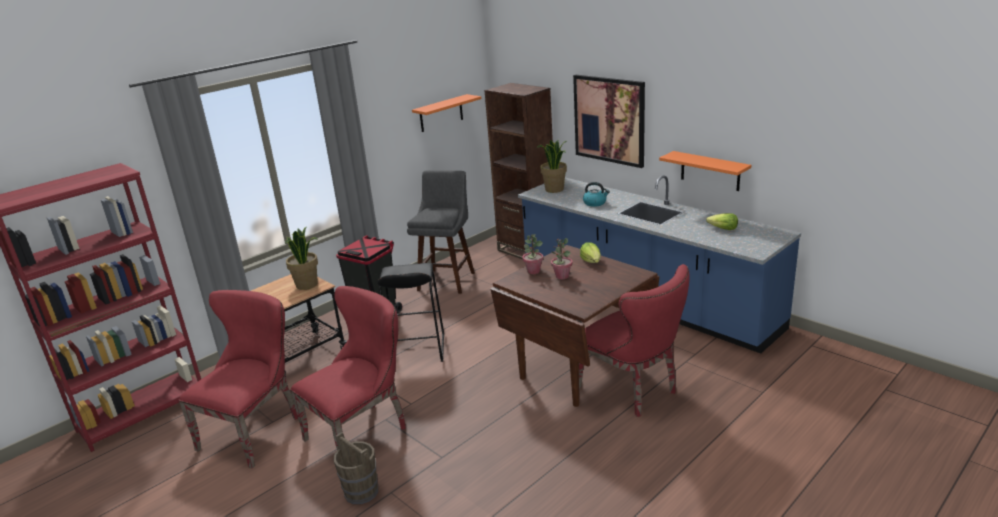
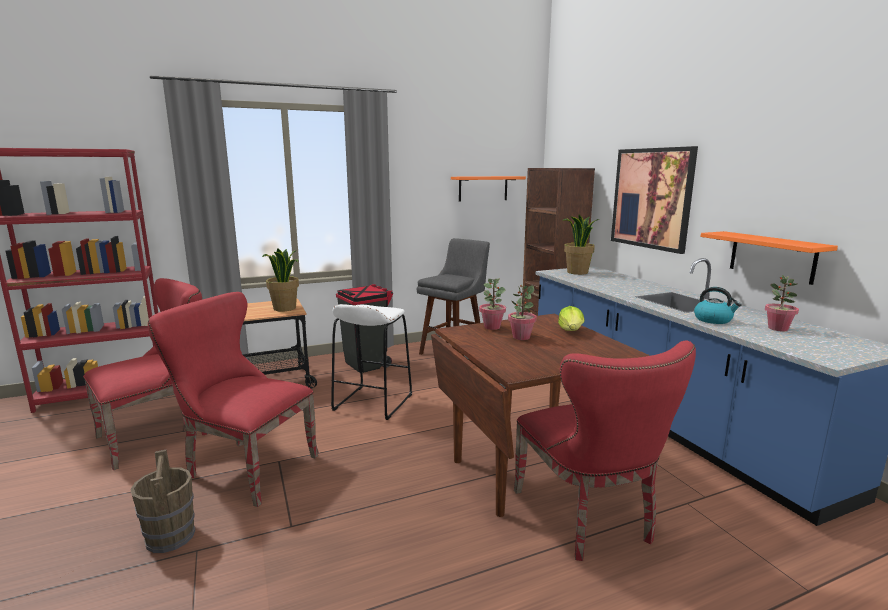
camera: 20 degrees right, 10 degrees down
(362, 432) = (244, 467): red chair -> red chair turned 135 degrees counterclockwise
(416, 350) = (372, 402): black stool -> white stool
(595, 203) = (615, 286): kettle -> kettle (713, 320)
(723, 229) = (777, 328): lettuce -> potted plant

